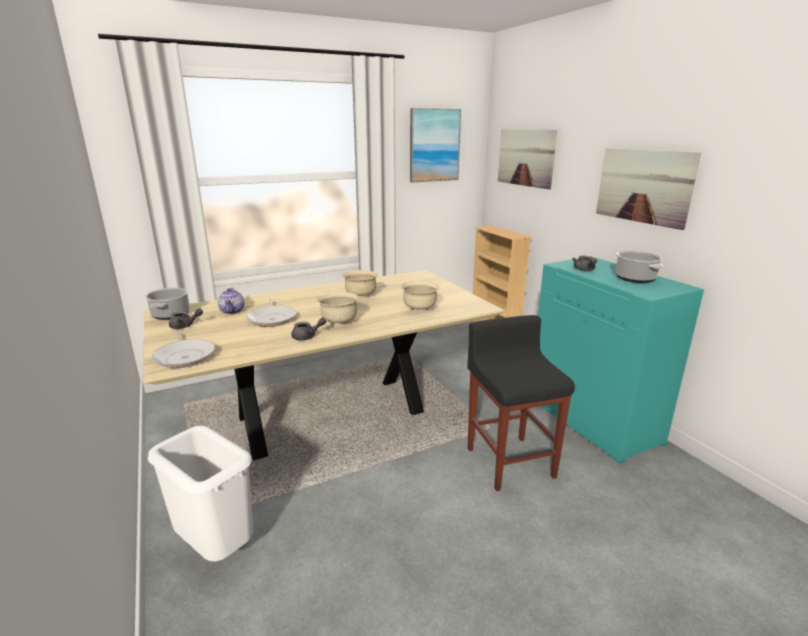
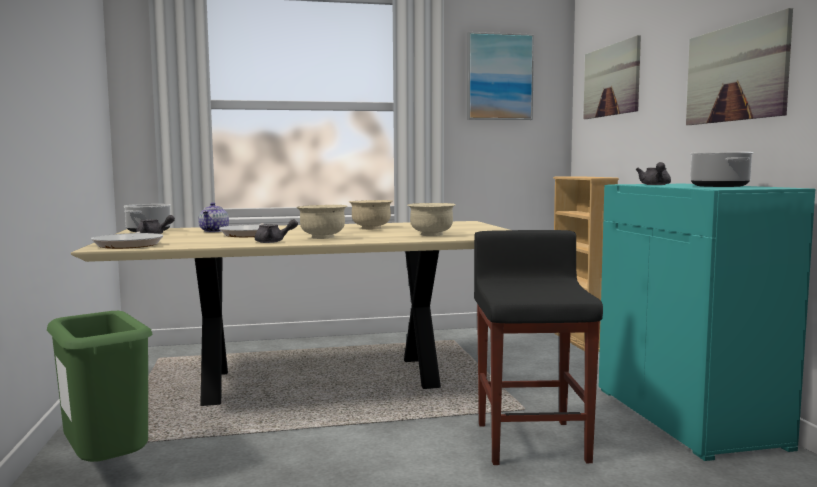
camera: 15 degrees right, 15 degrees down
(215, 550) = (105, 469): white trash can -> green trash can

